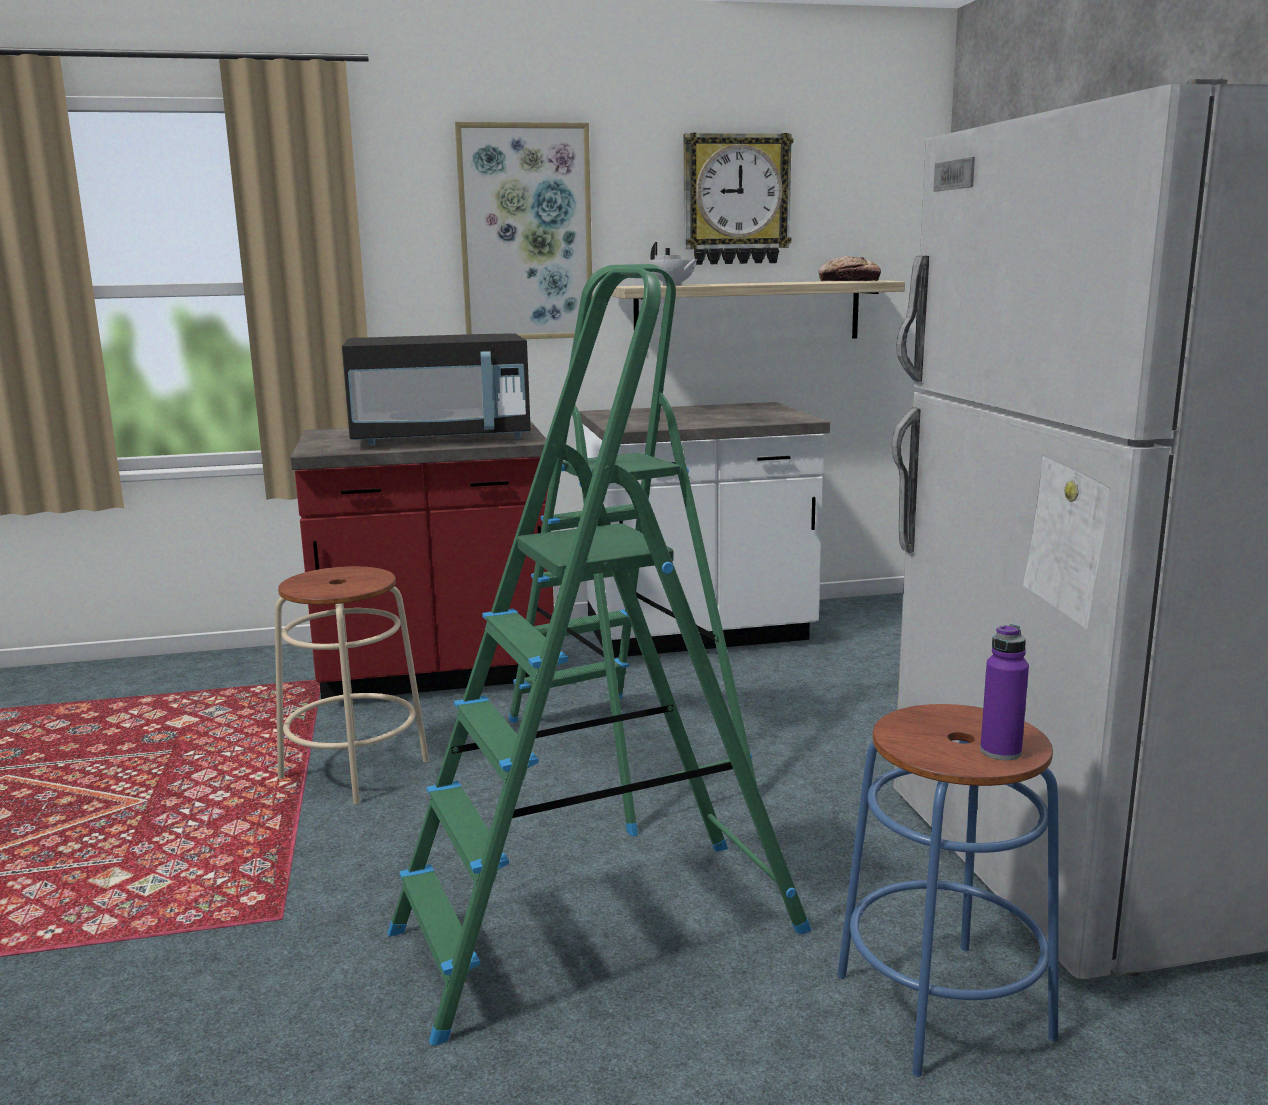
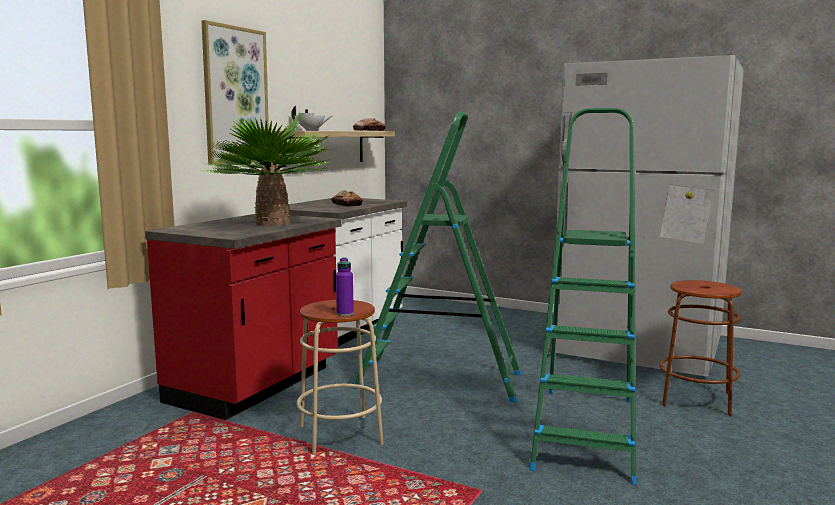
camera: 50 degrees left, 5 degrees down
(441, 439) = (272, 223): black microwave -> potted plant
(694, 419) = (347, 205): none -> bread
(735, 200) = (319, 84): wall clock -> none
(942, 1006) = (696, 399): blue stool -> brown stool
(1000, 752) = (723, 287): purple bottle -> purple bottle (345, 314)

